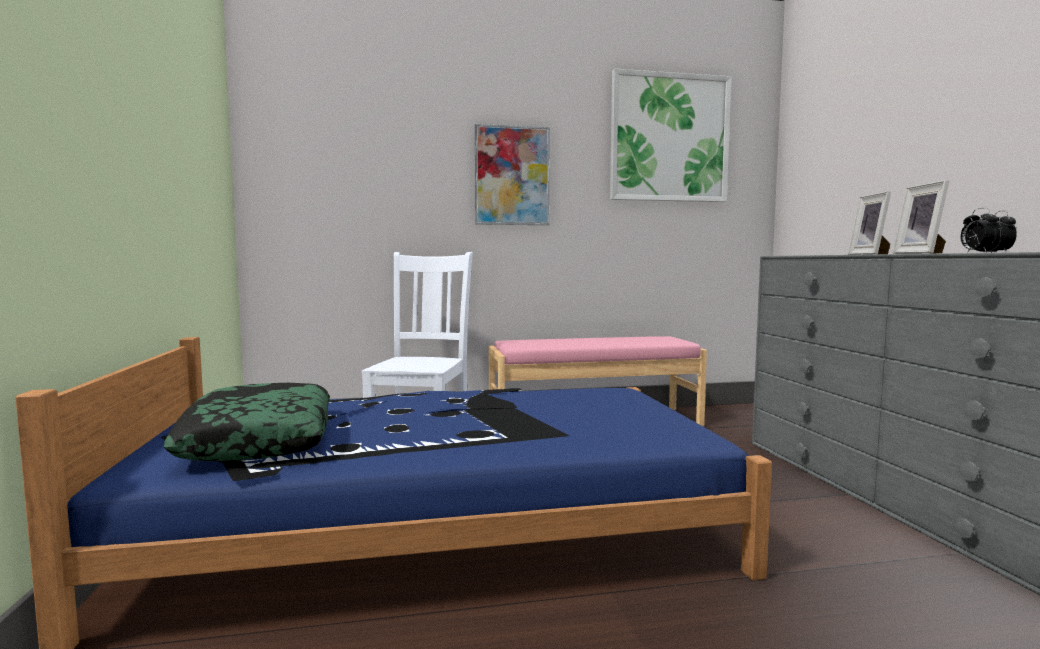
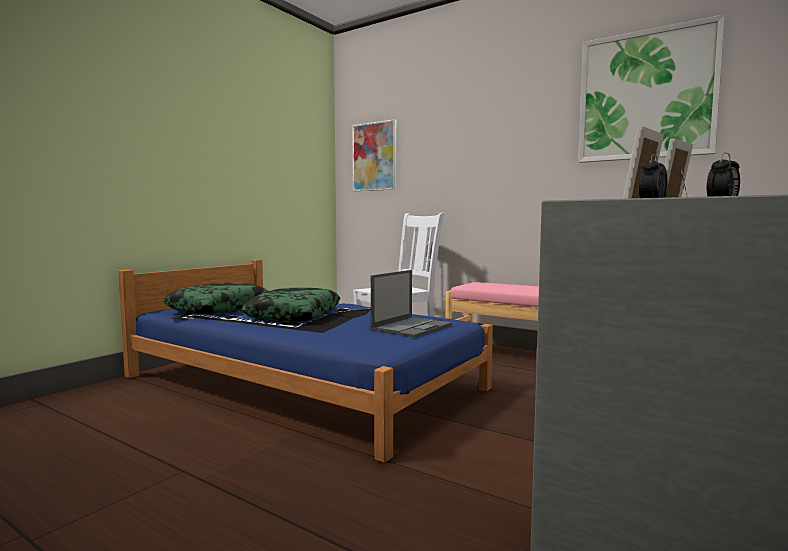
camera: 45 degrees right, 0 degrees up
(430, 422) = (294, 315): none -> pillow
(512, 176) = (494, 150): picture -> picture (374, 156)
(618, 404) = (412, 327): none -> laptop

